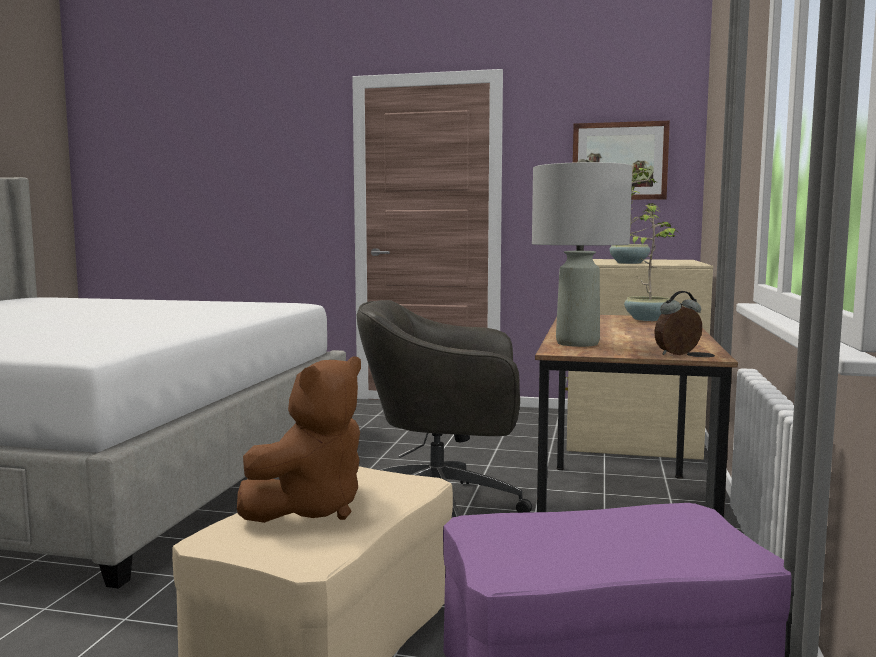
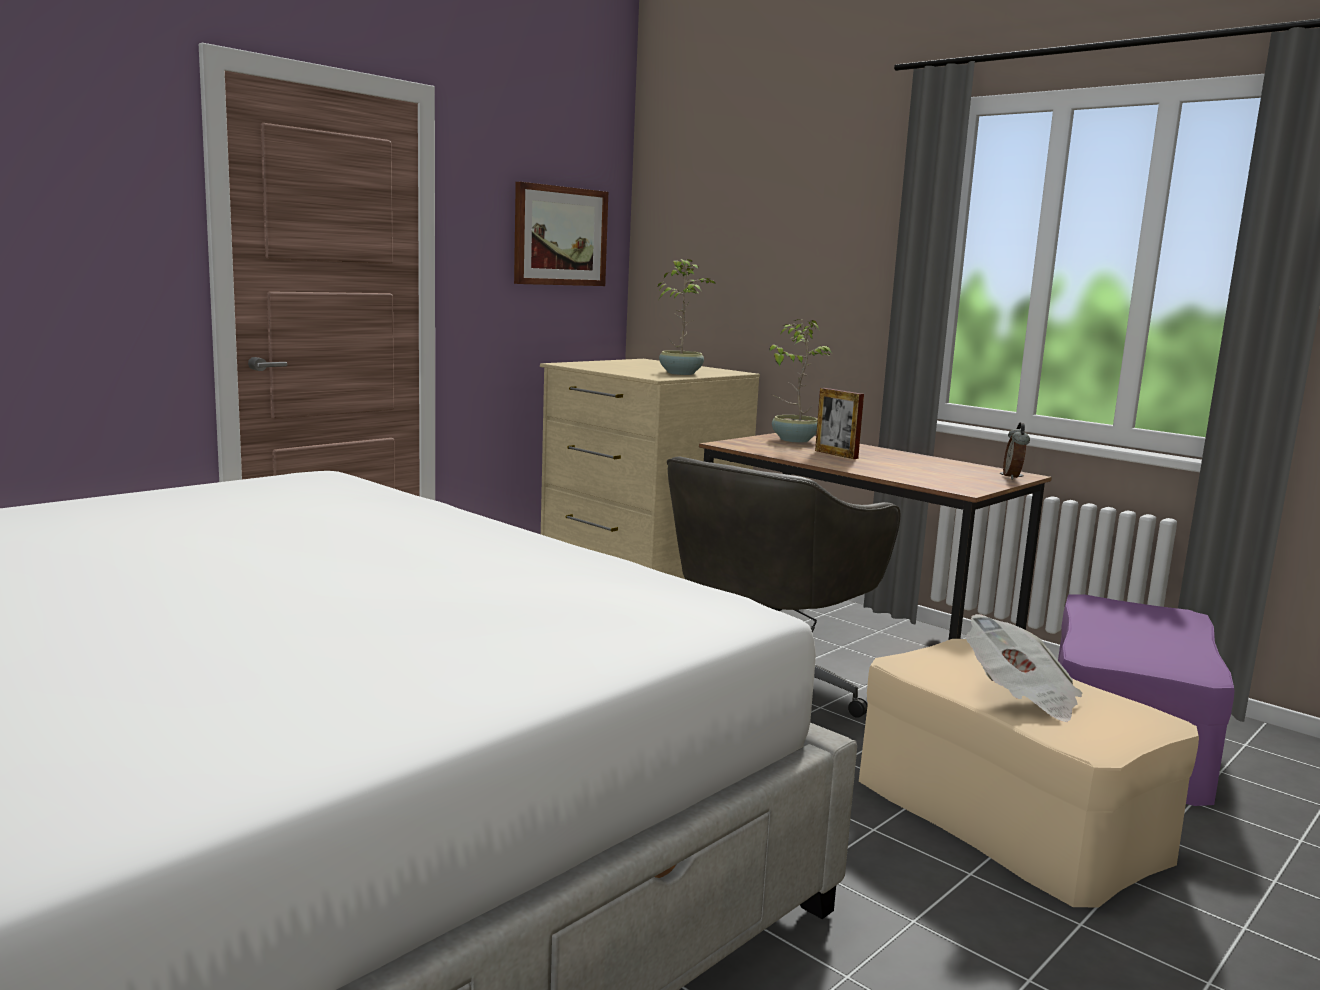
camera: 60 degrees left, 5 degrees up
(310, 509) = (1021, 697): brown plush toy -> newspaper
(577, 343) = (924, 479): grey table lamp -> none
(618, 327) = (836, 454): none -> picture frame

